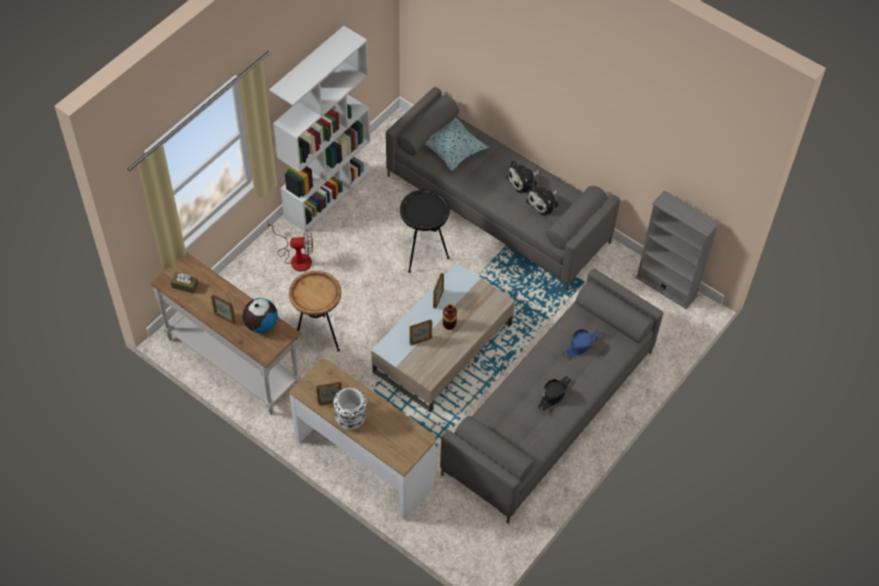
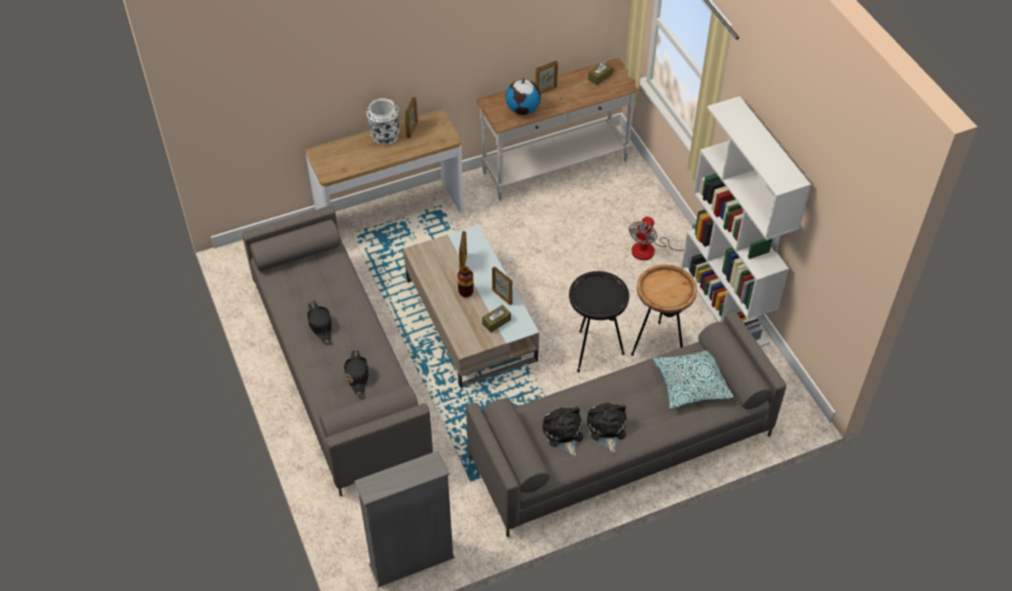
camera: 120 degrees right, 5 degrees down
(319, 336) = (545, 233): brown side table -> brown side table (658, 345)
(465, 292) = (496, 322): none -> brown tissue box
(581, 345) = (357, 375): blue hat -> black hat

